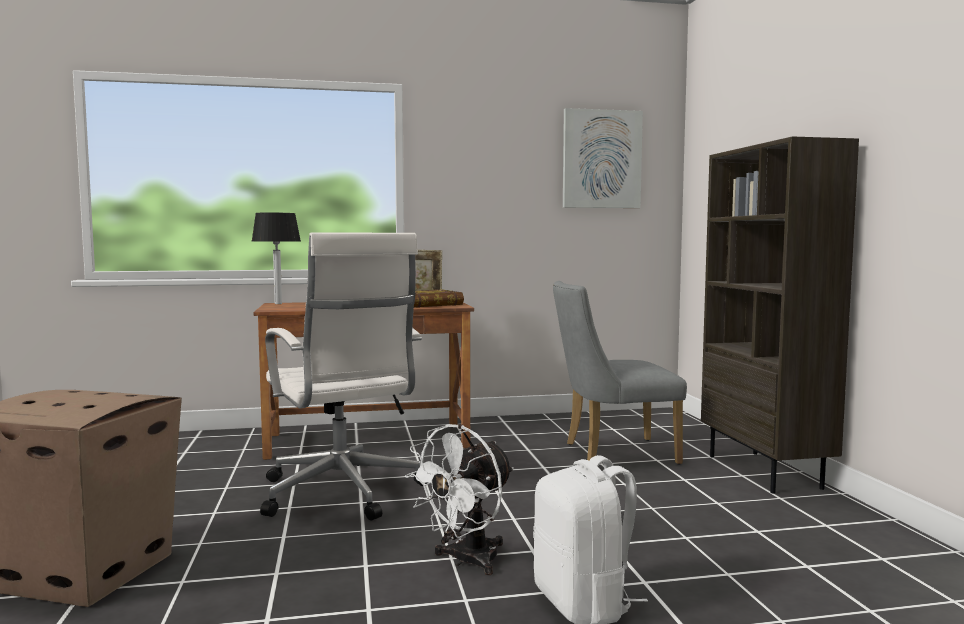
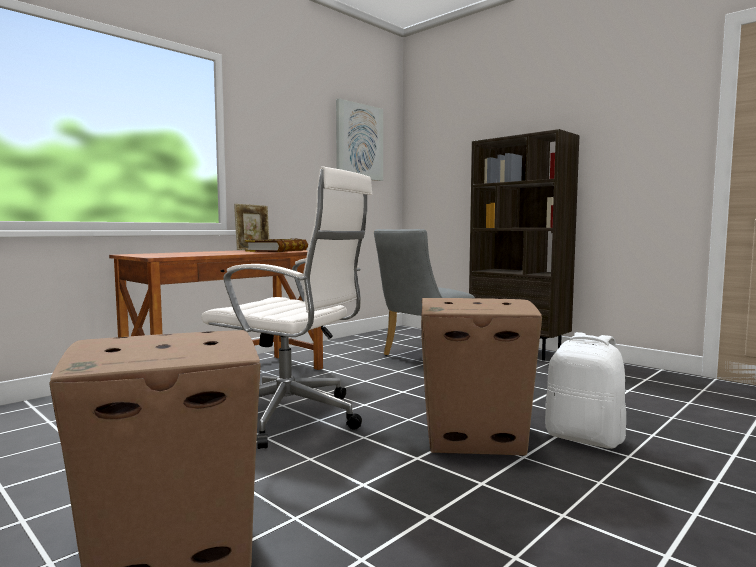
camera: 35 degrees left, 0 degrees up
(278, 304) = (132, 254): table lamp -> none
(466, 561) = (474, 435): white fan -> cardboard box

